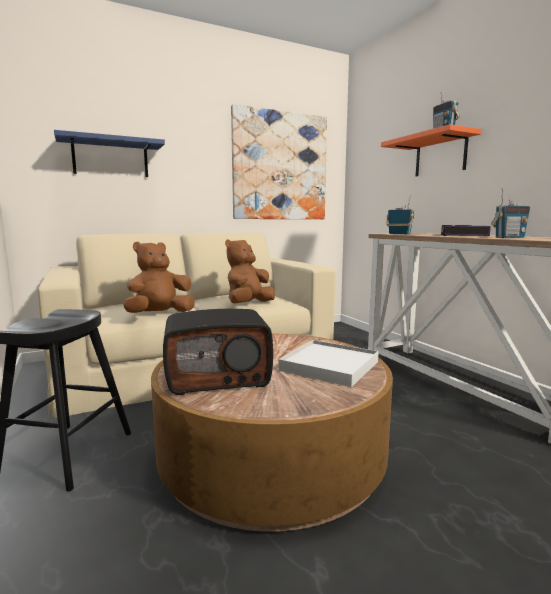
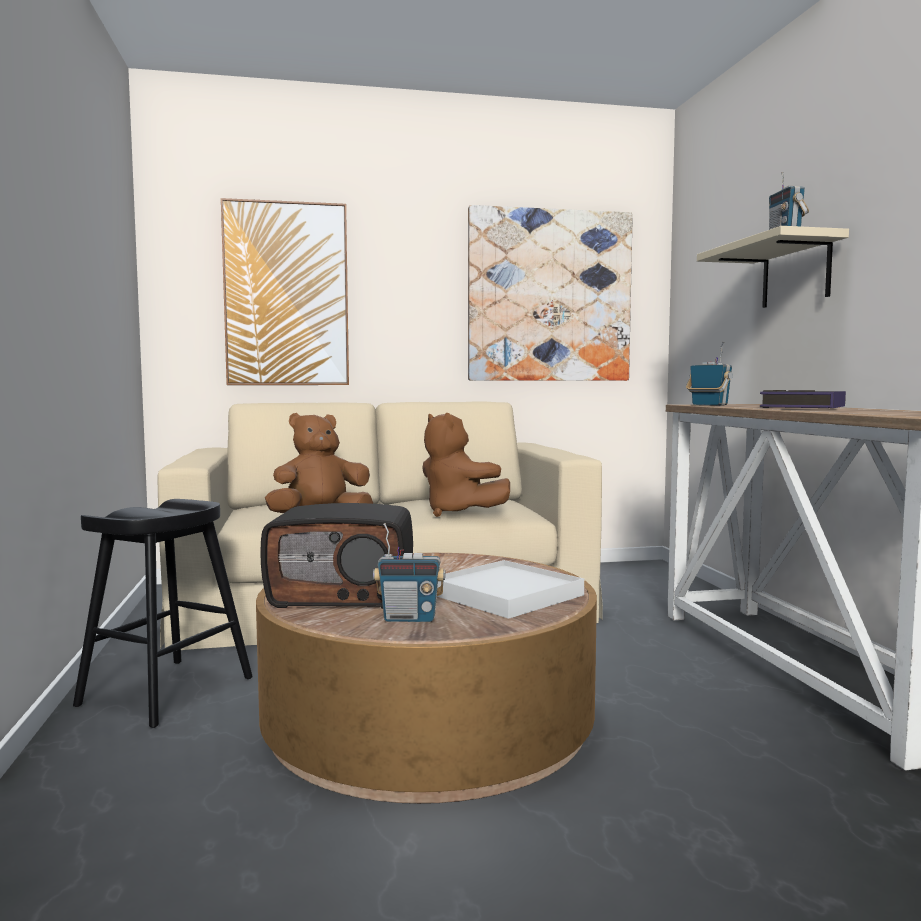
camera: 15 degrees right, 5 degrees down
(110, 158) = (286, 295): blue shelf -> picture
(248, 305) = (458, 513): brown plush toy -> brown plush toy turned 90 degrees counterclockwise
(440, 155) = (796, 273): orange shelf -> beige shelf
(509, 237) = (848, 411): radio -> radio (409, 618)

